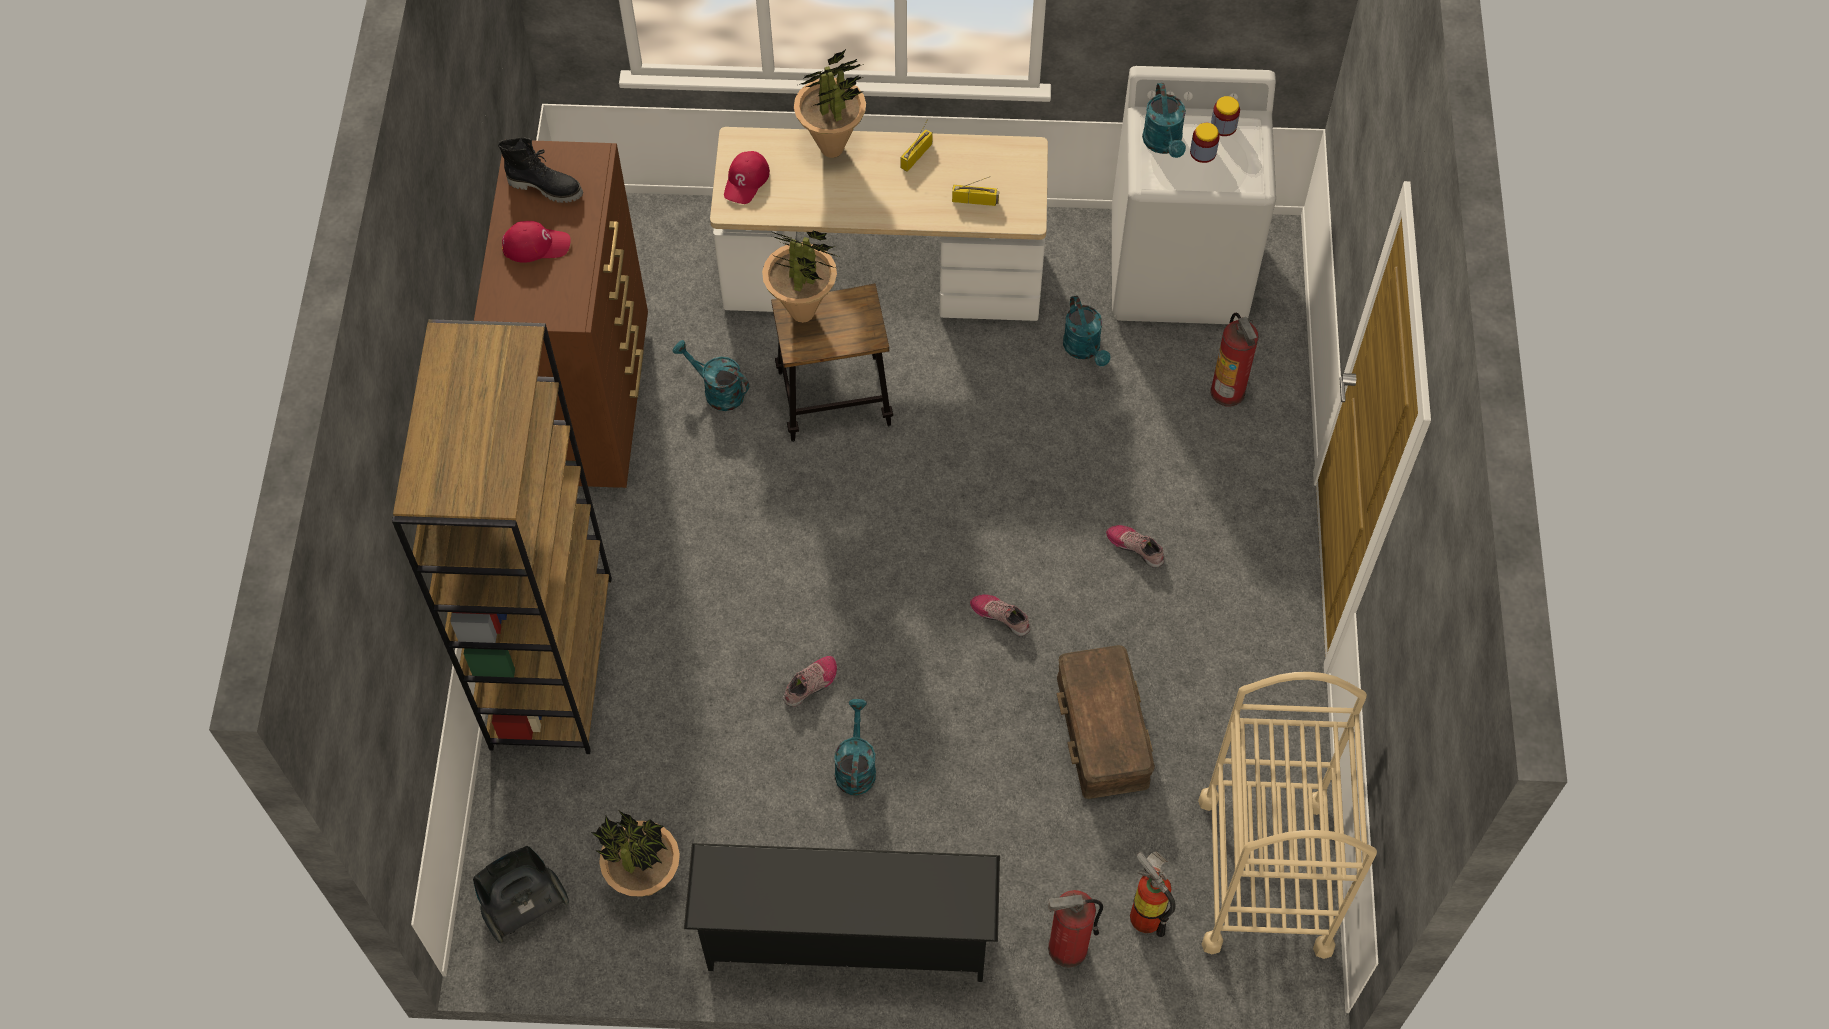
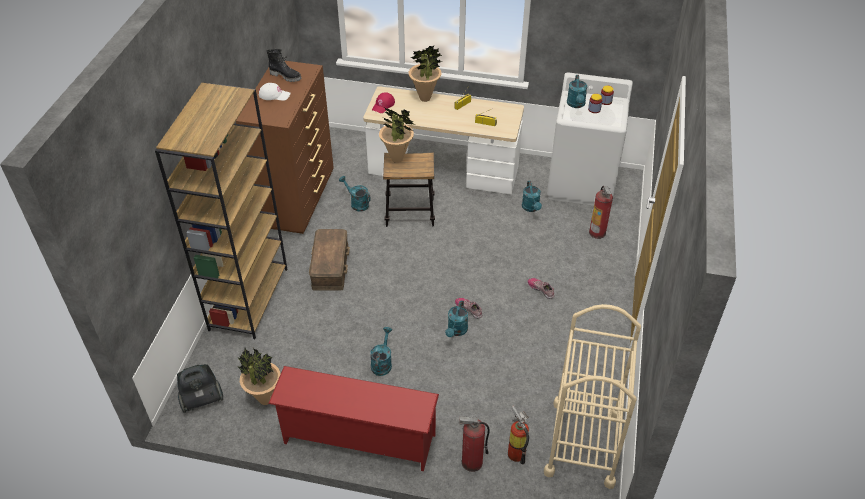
camera: 10 degrees right, 15 degrees down
(536, 245) = (274, 95): red cap -> white cap
(811, 684) = (369, 325): shoe -> none
(846, 939) = (357, 440): black shoe rack -> red shoe rack
(986, 671) = (456, 331): none -> turquoise watering can
(1104, 730) = (510, 365): brown storage box -> brown storage box (331, 266)

